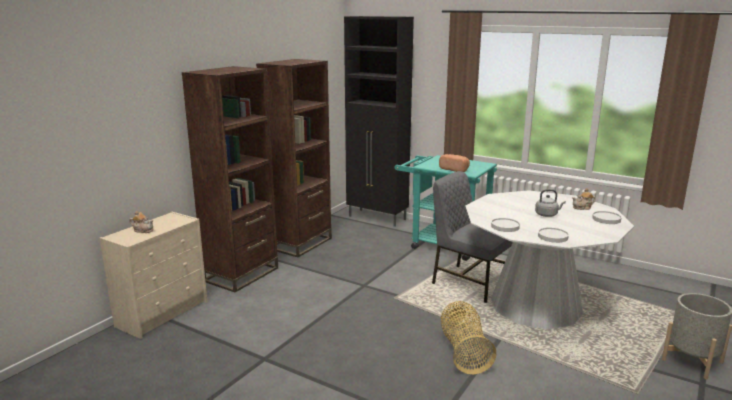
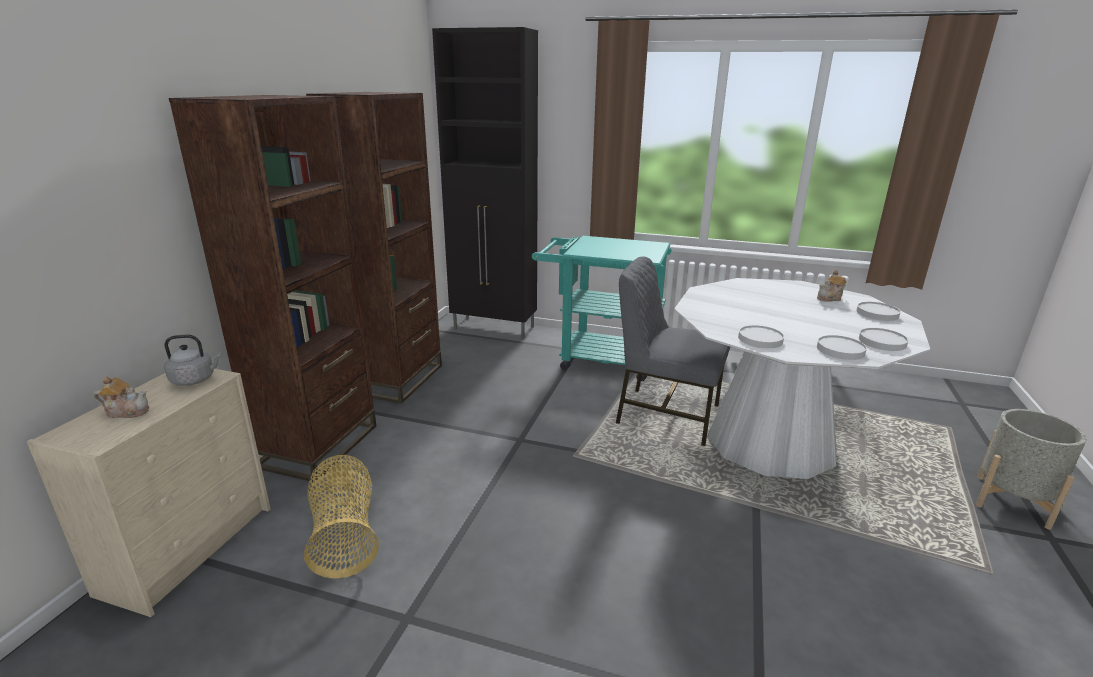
camera: 15 degrees left, 5 degrees up
(455, 169) = (624, 254): bread -> none
(464, 351) = (721, 539): basket -> basket (345, 534)
(547, 215) = (797, 313): grey kettle -> grey kettle (195, 380)
(587, 235) = (881, 342): none -> white plate

